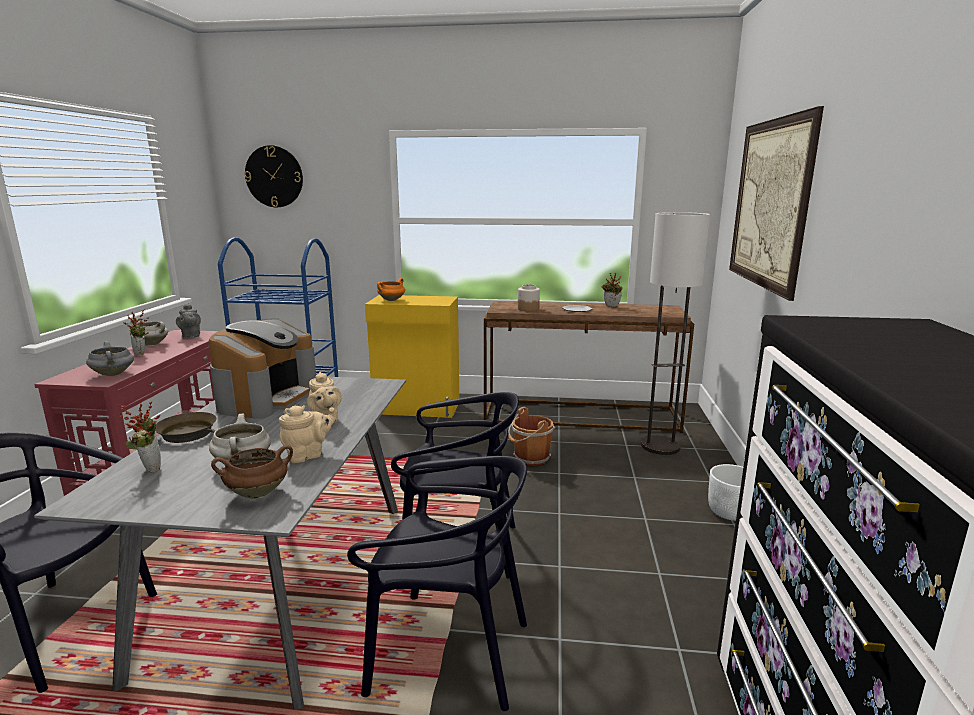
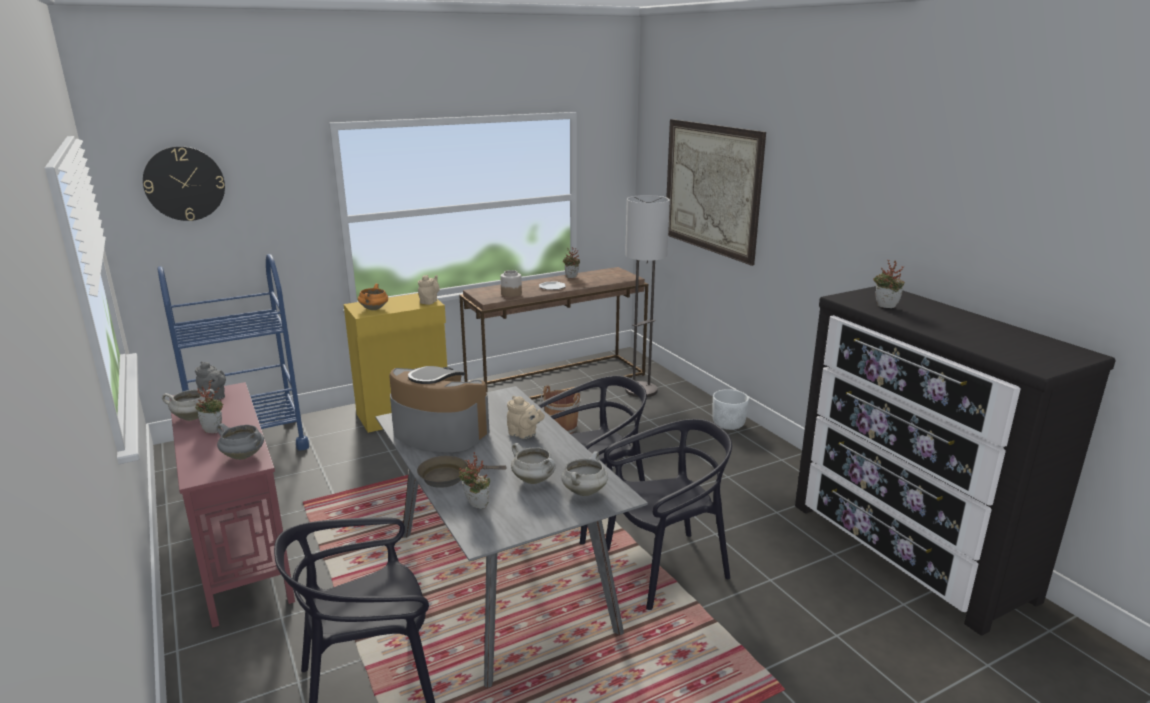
camera: 35 degrees left, 5 degrees up
(258, 492) = (584, 491): brown cooking pot -> white cooking pot
(267, 397) = (438, 432): coffee machine -> coffee machine turned 45 degrees counterclockwise
(308, 455) = (565, 460): beige teapot -> beige teapot (429, 301)
(862, 340) = (885, 307): none -> potted plant

